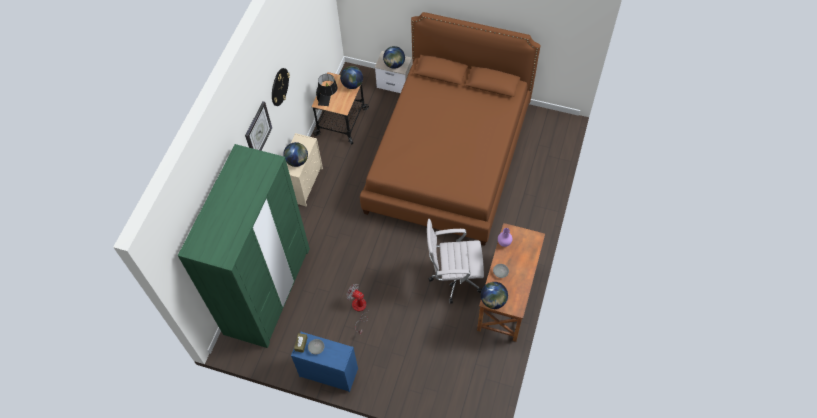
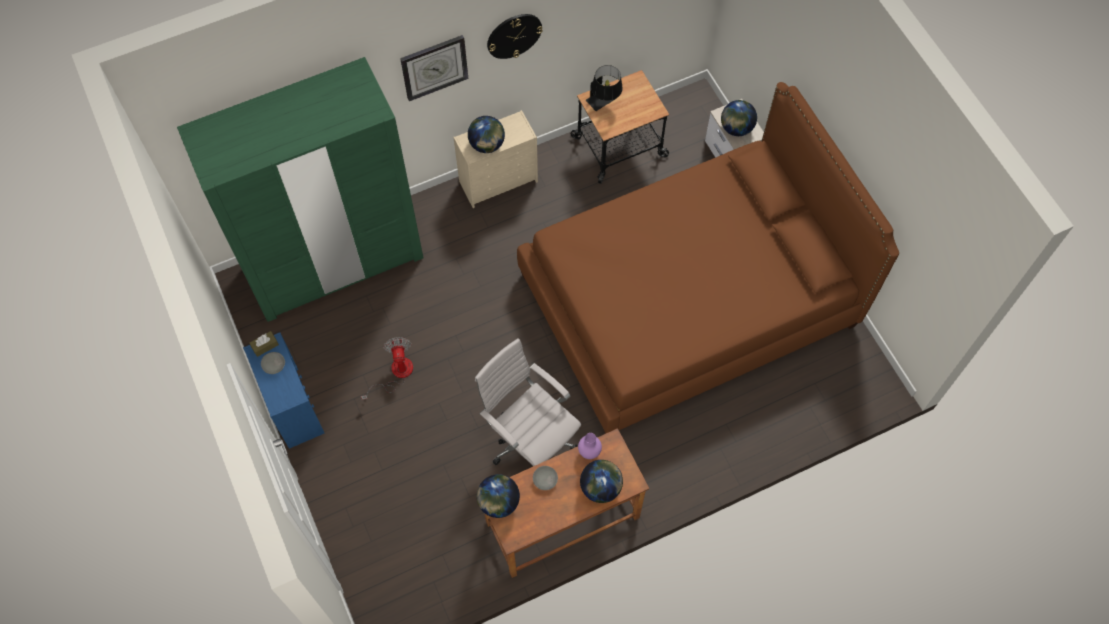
camera: 45 degrees right, 5 degrees up
(352, 84) = (651, 109): globe -> globe (601, 487)

